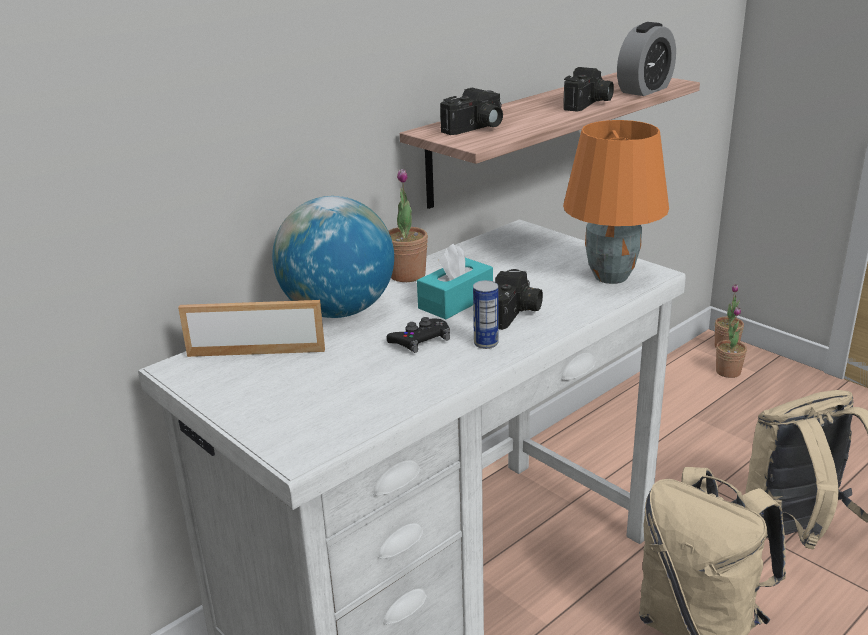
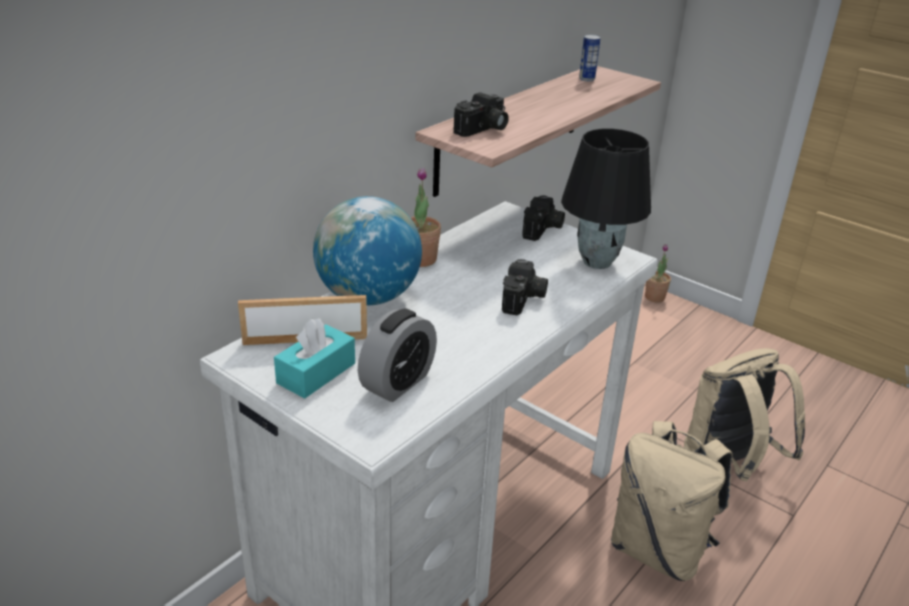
camera: 10 degrees left, 5 degrees up
(420, 341) = (449, 327): black game controller -> none
(455, 301) = (470, 287): turquoise tissue box -> turquoise tissue box (316, 373)
(486, 343) = (506, 329): can -> can (587, 79)
(588, 104) = (573, 104): camera -> camera (543, 229)
(611, 277) = (597, 262): orange table lamp -> black table lamp
(644, 90) = (617, 89): alarm clock -> alarm clock (398, 382)
(728, 372) = (658, 320): potted plant -> none

